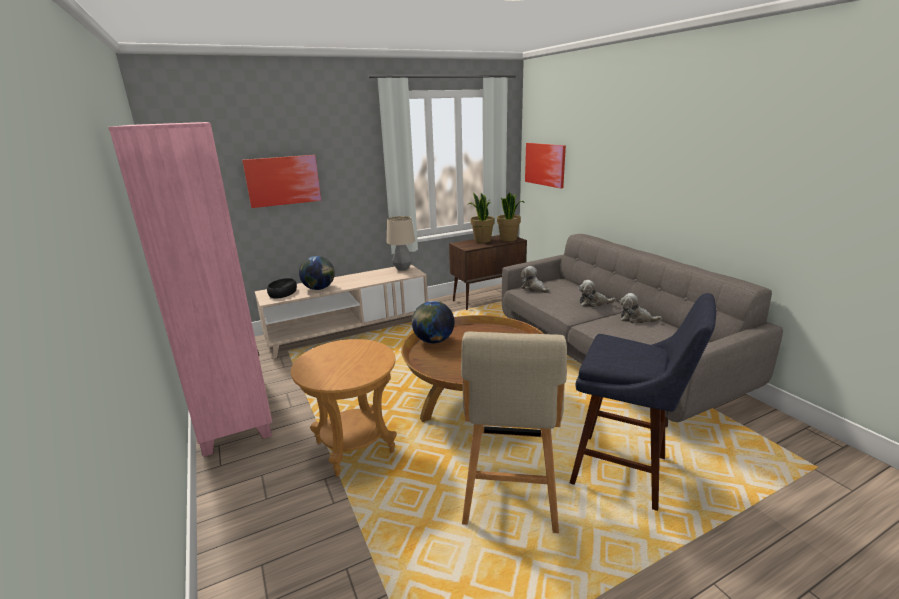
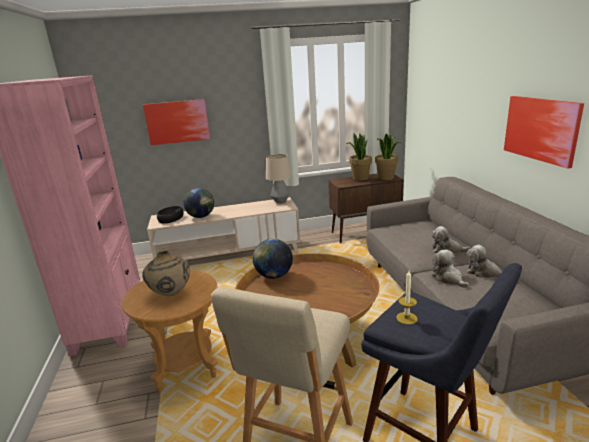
camera: 15 degrees right, 0 degrees up
(346, 364) = (170, 294): none -> beige vase
(533, 289) = (393, 230): plush toy -> plush toy (448, 278)
(545, 164) = (425, 106): picture -> picture (541, 129)
(614, 354) = (406, 318): none -> candle

